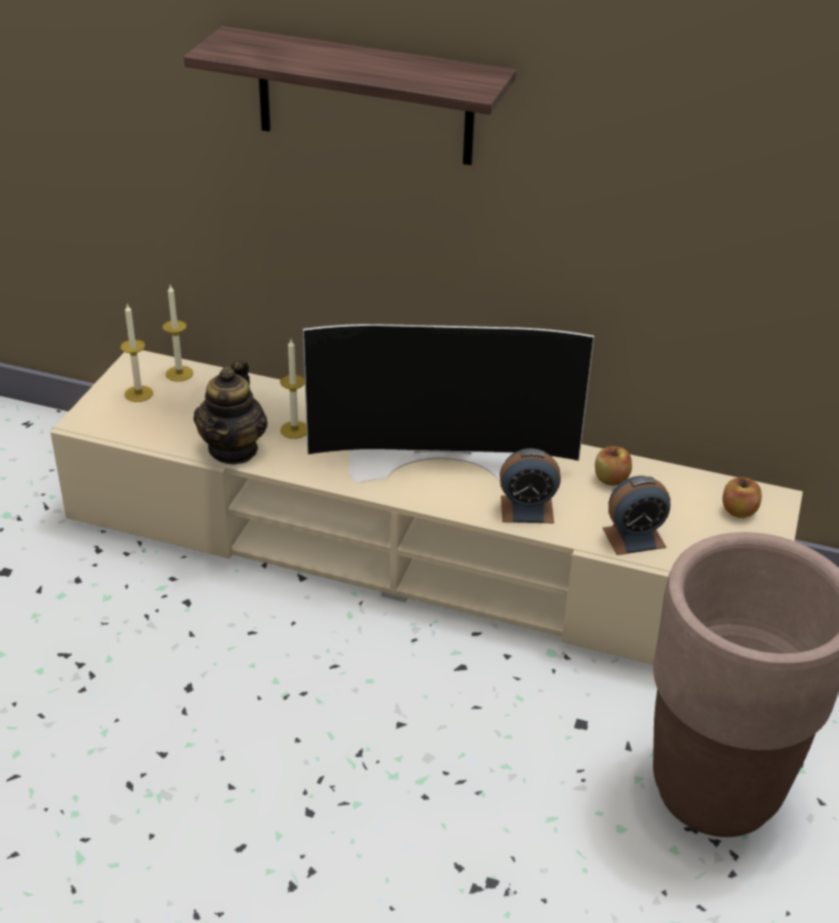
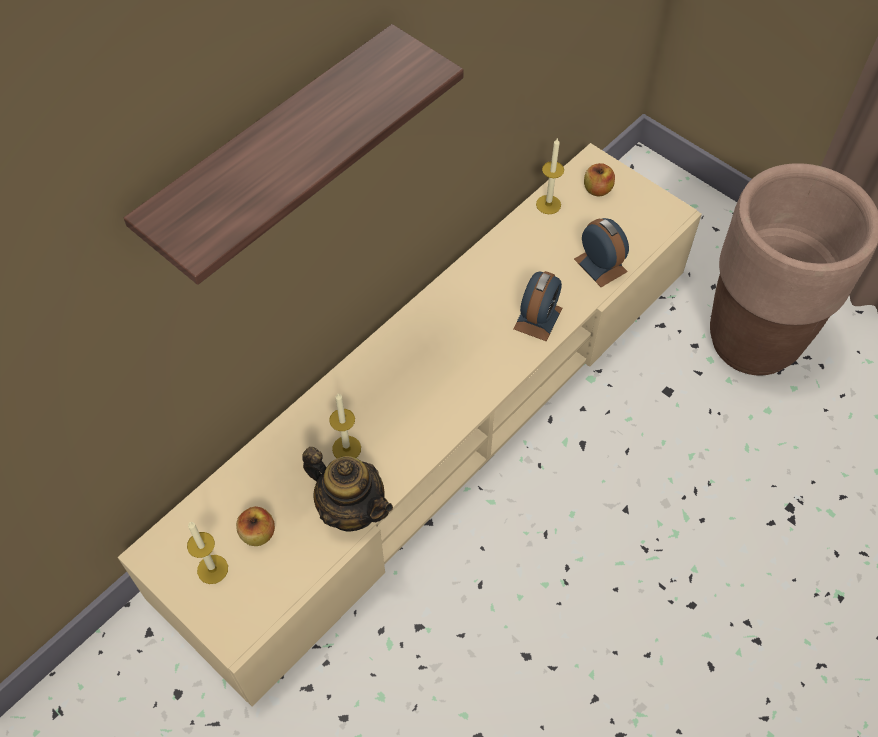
camera: 65 degrees left, 20 degrees up
(179, 373) = (197, 521): candle -> candle (548, 204)
(444, 458) = (444, 348): television -> none
(611, 479) = (525, 248): apple -> apple (258, 533)
(634, 537) = (600, 265): alarm clock -> alarm clock turned 45 degrees counterclockwise

